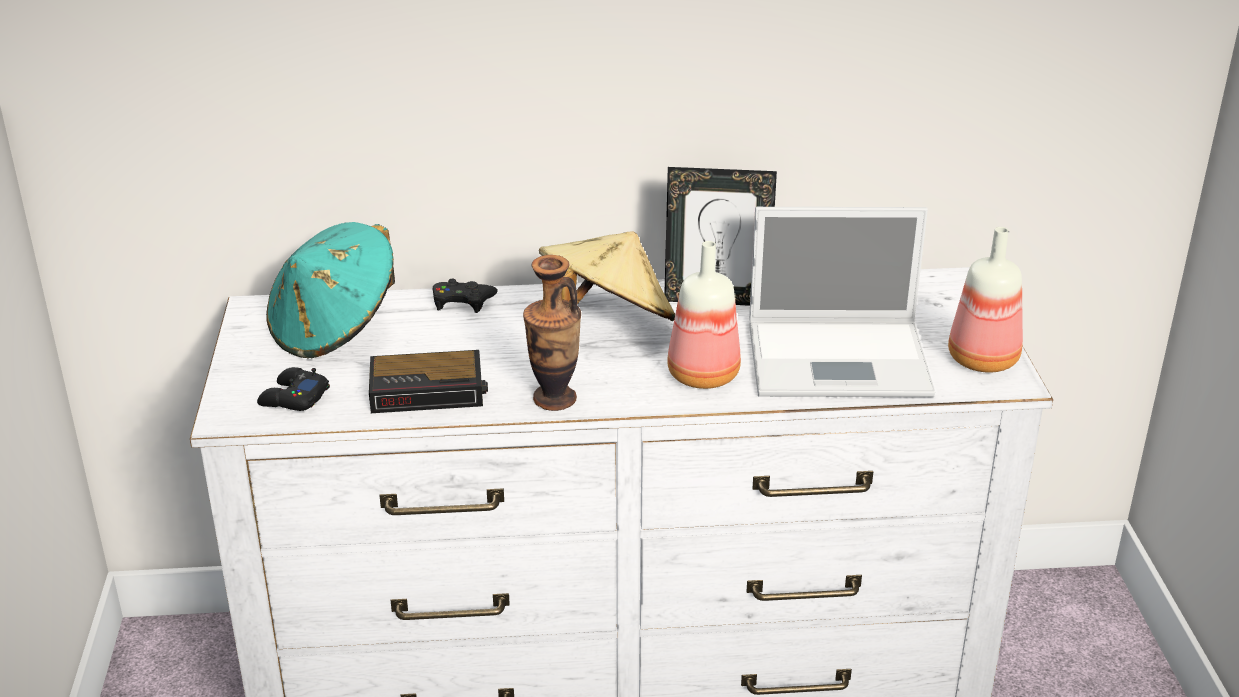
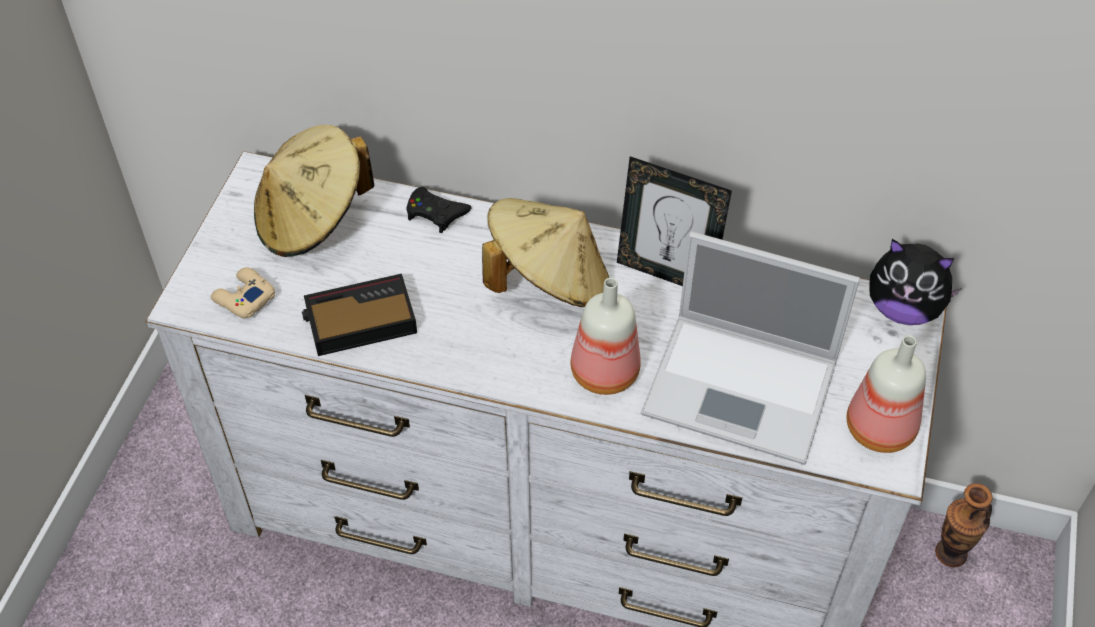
camera: 20 degrees right, 20 degrees up
(293, 398) = (243, 298): black game controller -> beige game controller
(335, 329) = (312, 220): turquoise hat -> beige hat
(429, 390) = (358, 321): alarm clock -> alarm clock turned 150 degrees clockwise
(554, 399) = (459, 363): vase -> vase (950, 553)
(946, 281) = (903, 309): none -> plush toy

